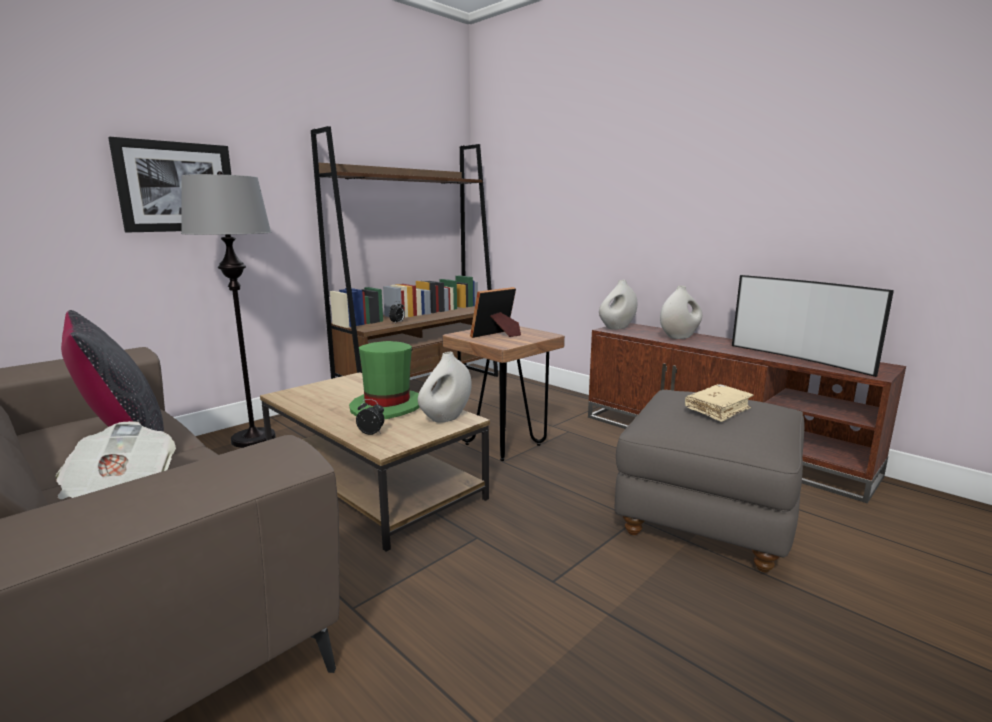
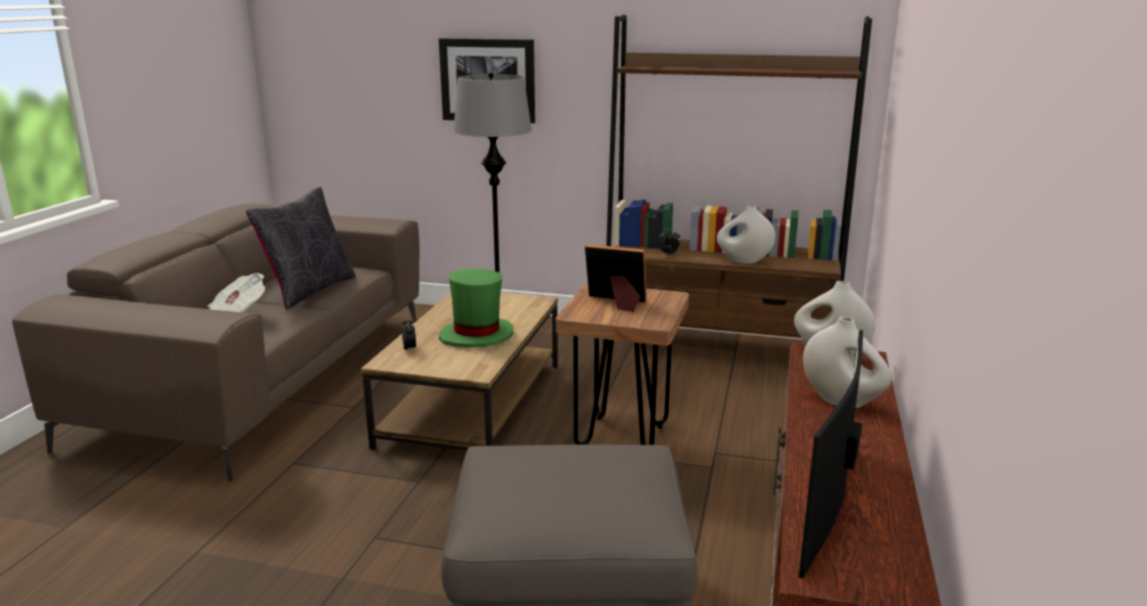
camera: 60 degrees right, 5 degrees up
(446, 418) = (471, 365): white vase -> white vase (744, 261)
(717, 410) = (560, 477): beige book -> none

